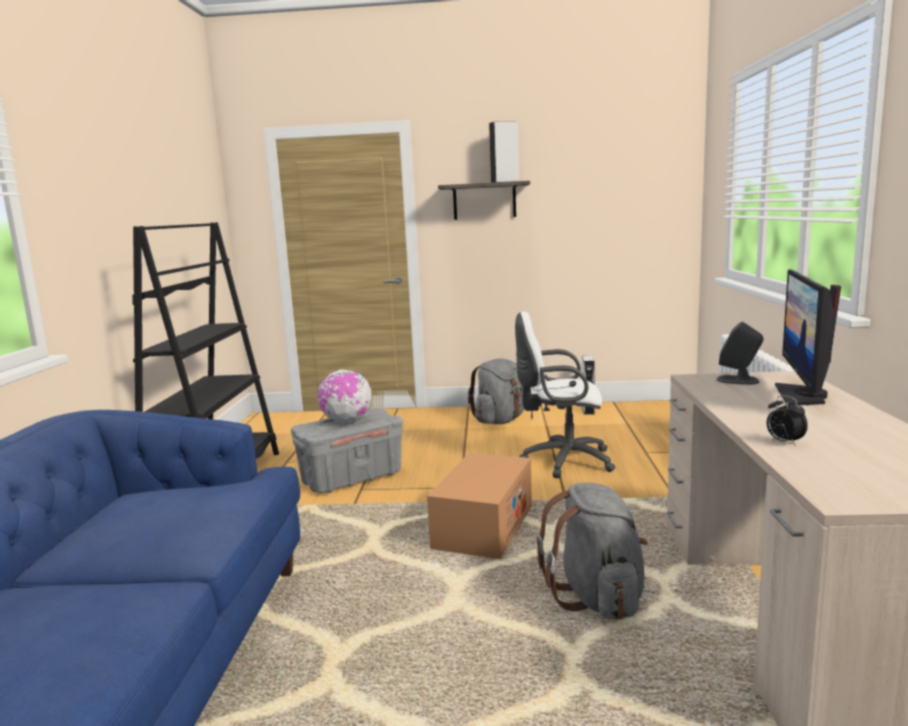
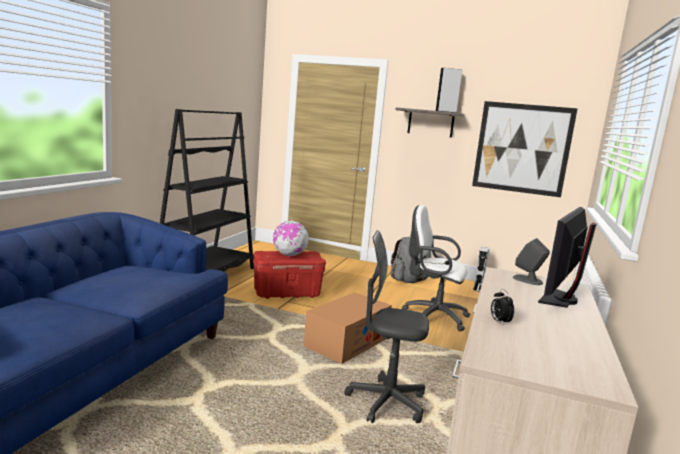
camera: 15 degrees right, 0 degrees up
(352, 478) = (287, 293): grey storage box -> red storage box
(597, 597) = (386, 403): grey backpack -> grey office chair
(610, 217) = (522, 148): none -> picture

